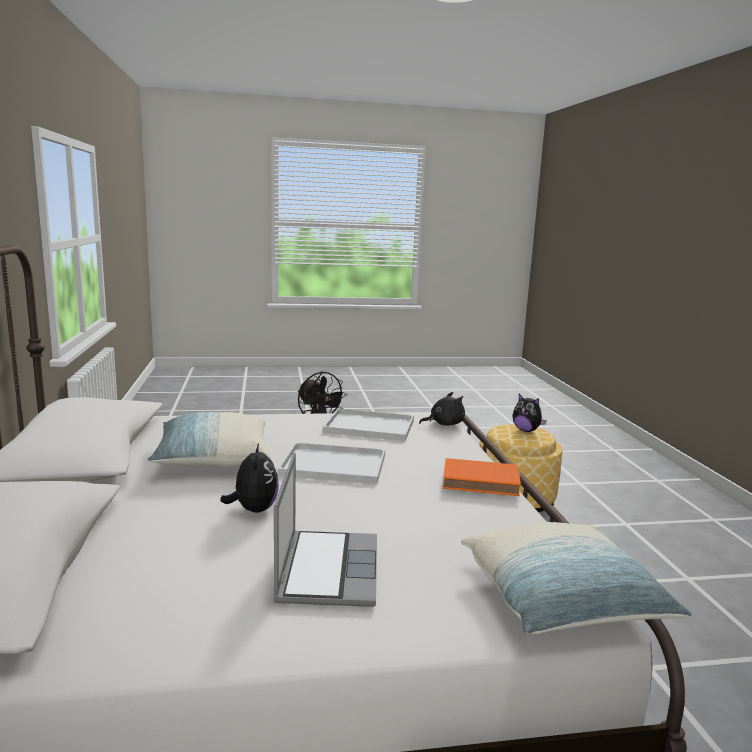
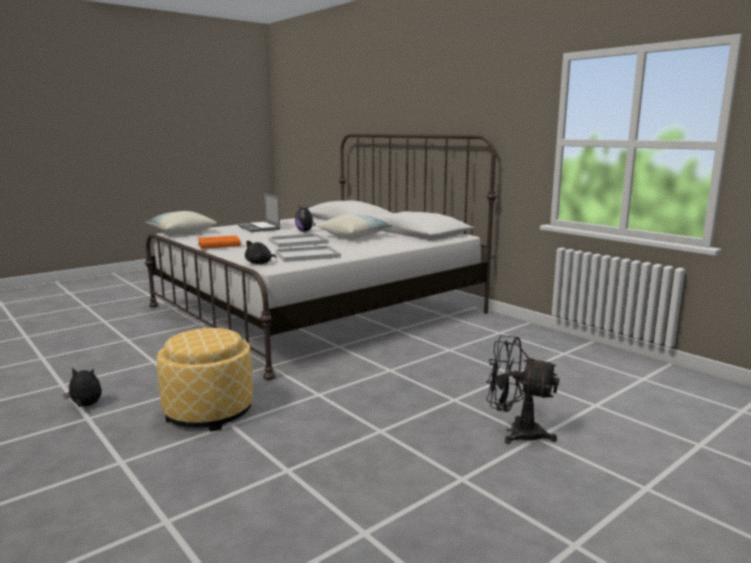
camera: 150 degrees right, 0 degrees up
(526, 430) = (198, 340): plush toy -> plush toy (85, 406)

